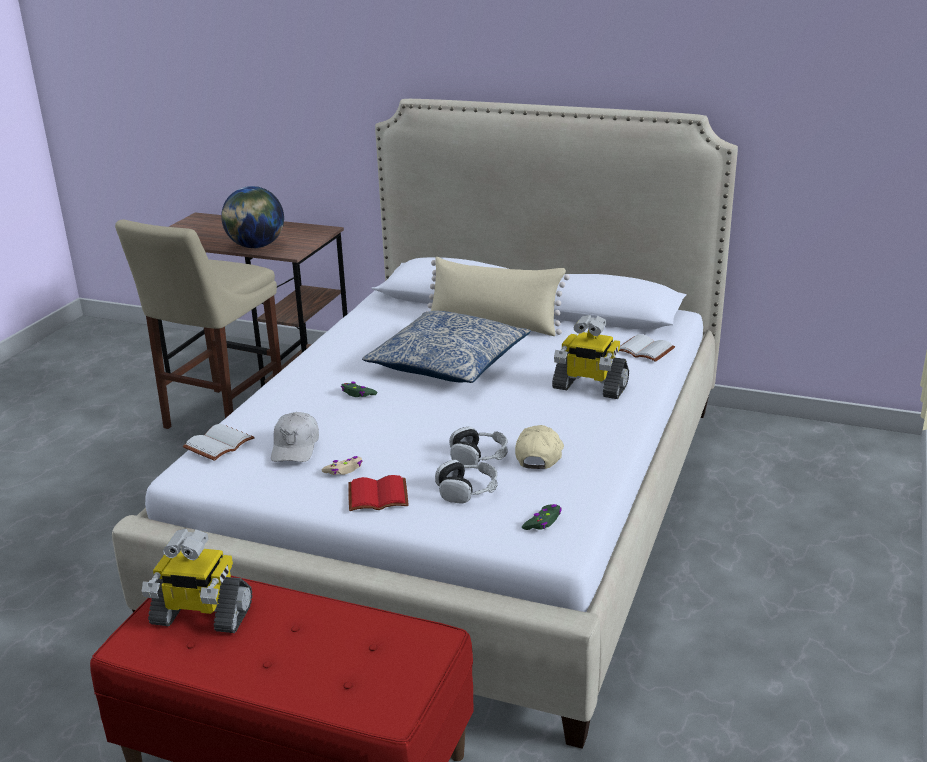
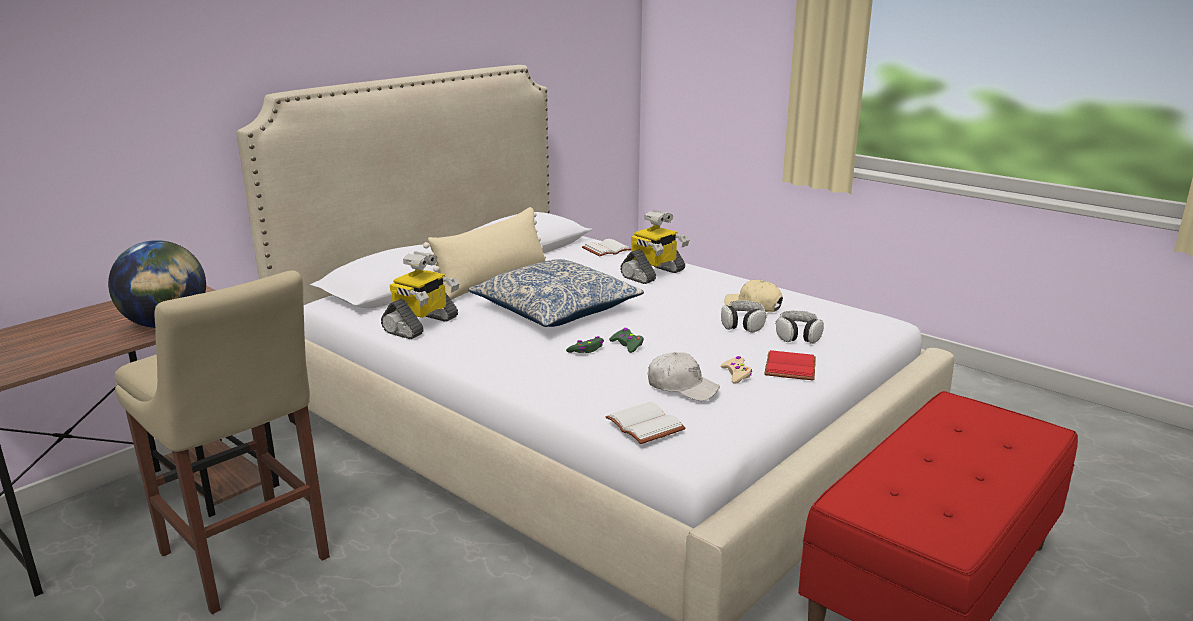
camera: 70 degrees left, 5 degrees down
(201, 616) = (907, 501): toy robot -> toy robot (421, 325)
(543, 522) = (854, 320): green game controller -> green game controller (627, 345)

